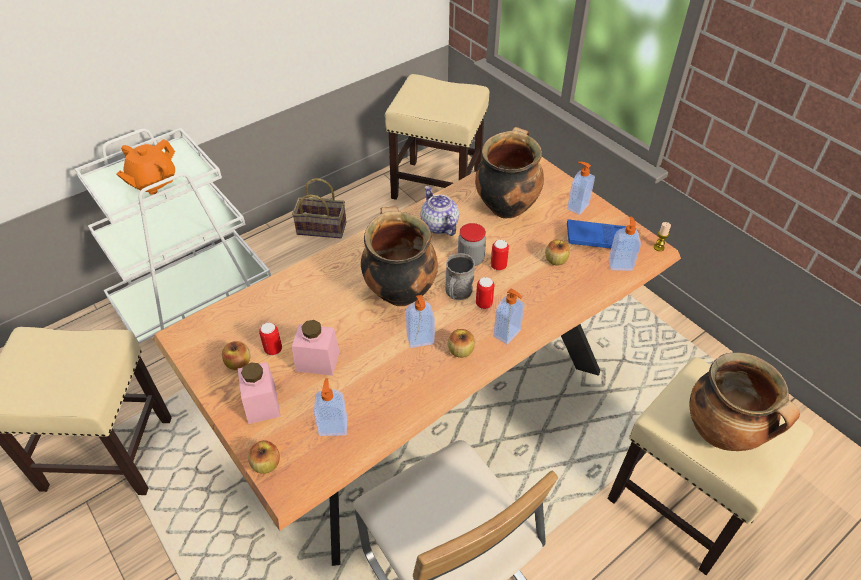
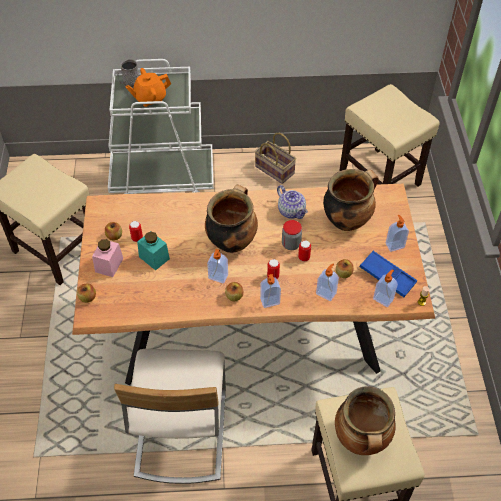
camera: 35 degrees right, 5 degrees up
(317, 361) = (154, 258): pink jar -> turquoise jar
(333, 426) = (133, 298): soap dispenser -> soap dispenser (326, 293)
(438, 225) = (292, 211): teapot -> teapot turned 135 degrees clockwise
(457, 292) = (264, 261): grey mug -> grey mug (129, 83)

